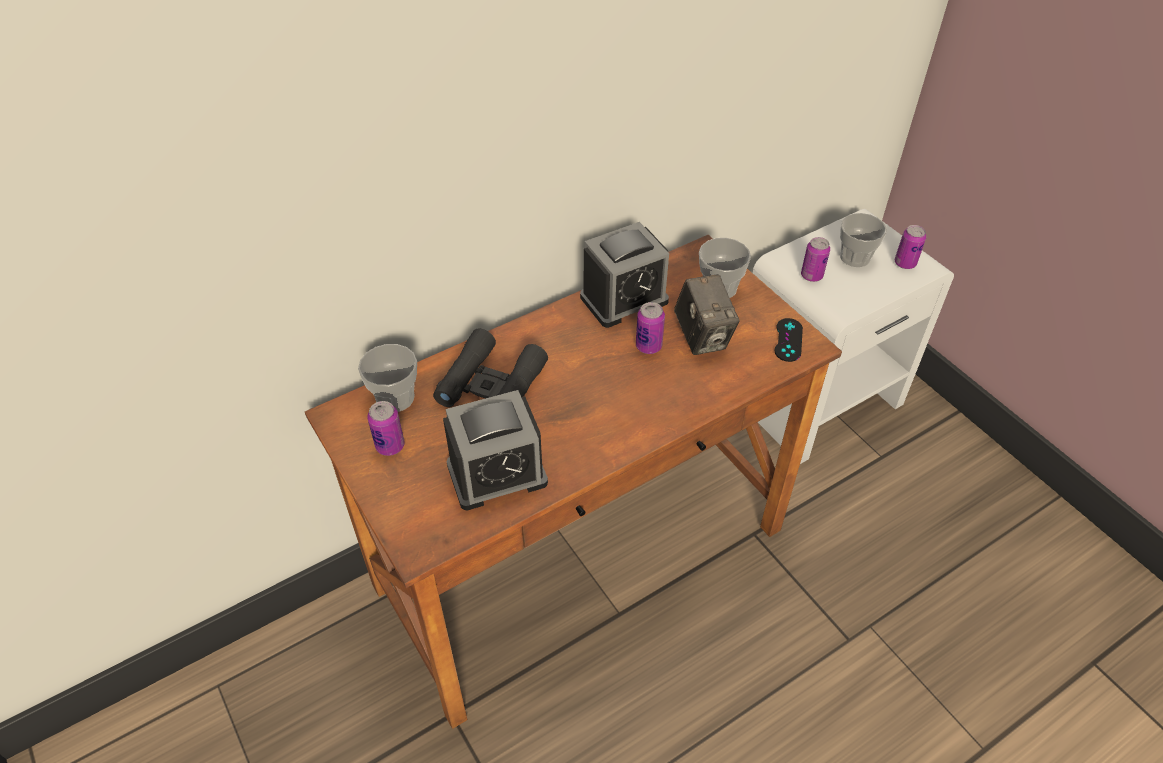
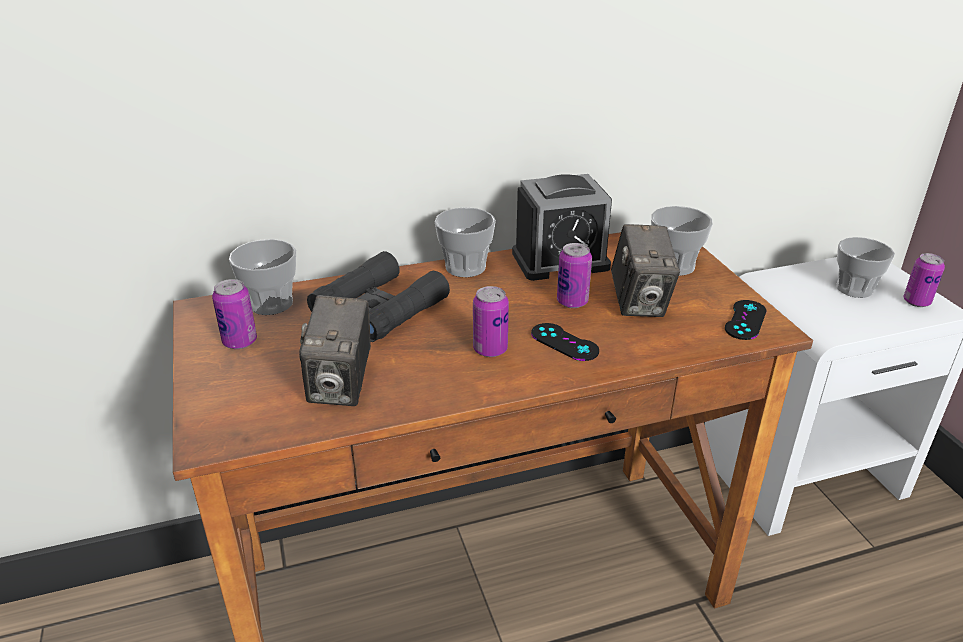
camera: 15 degrees right, 15 degrees down
(497, 474) = (341, 386): alarm clock -> camera
(546, 322) = (465, 267): none -> cup
(656, 392) = (564, 342): none -> black game controller
(811, 276) = (797, 297): can -> can (490, 349)

